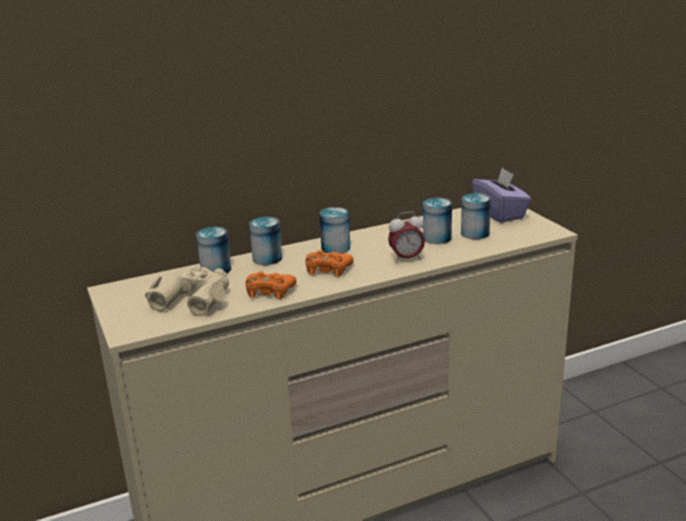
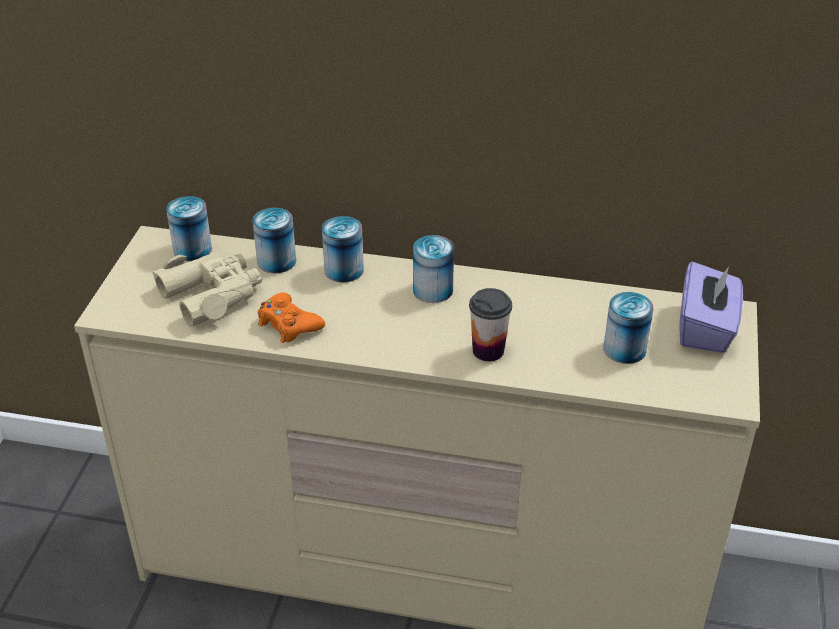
camera: 35 degrees right, 15 degrees up
(327, 269) = (383, 322): orange game controller -> none
(406, 259) = (488, 350): alarm clock -> cup
(437, 238) = (567, 333): can -> can (192, 249)

